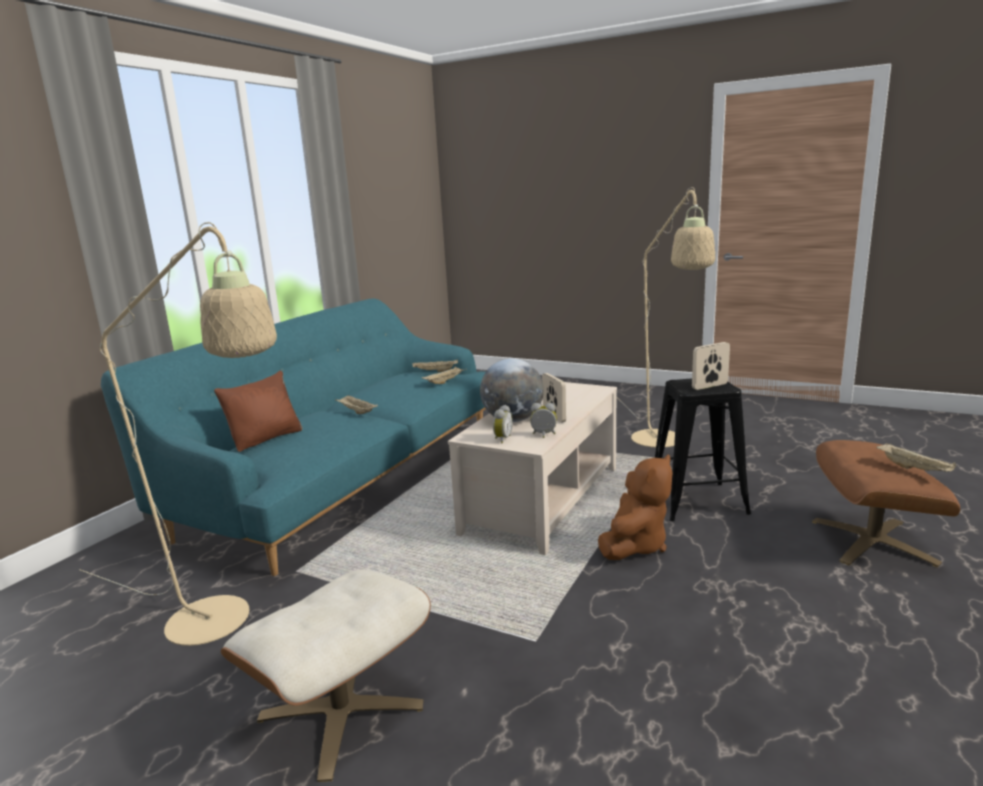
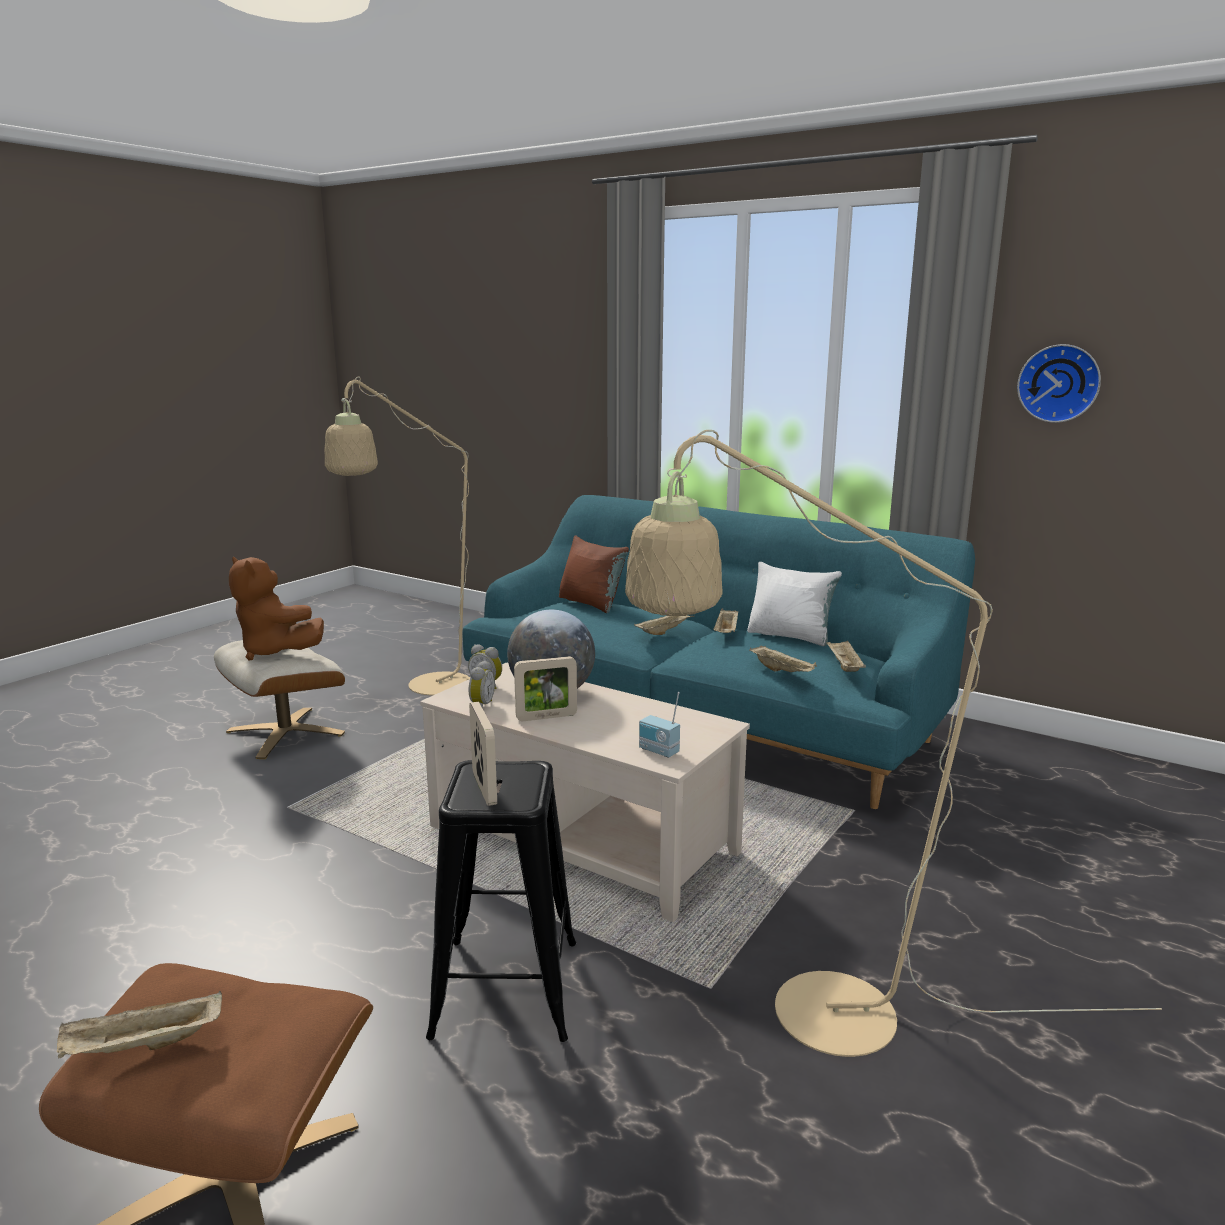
camera: 95 degrees right, 0 degrees up
(359, 203) = (1059, 383): none -> wall clock
(365, 396) = (726, 632): none -> beige tray
(374, 383) = (790, 636): none -> white pillow
(588, 391) = (658, 751): none -> radio
(635, 545) = (410, 894): brown plush toy -> brown plush toy (275, 652)

